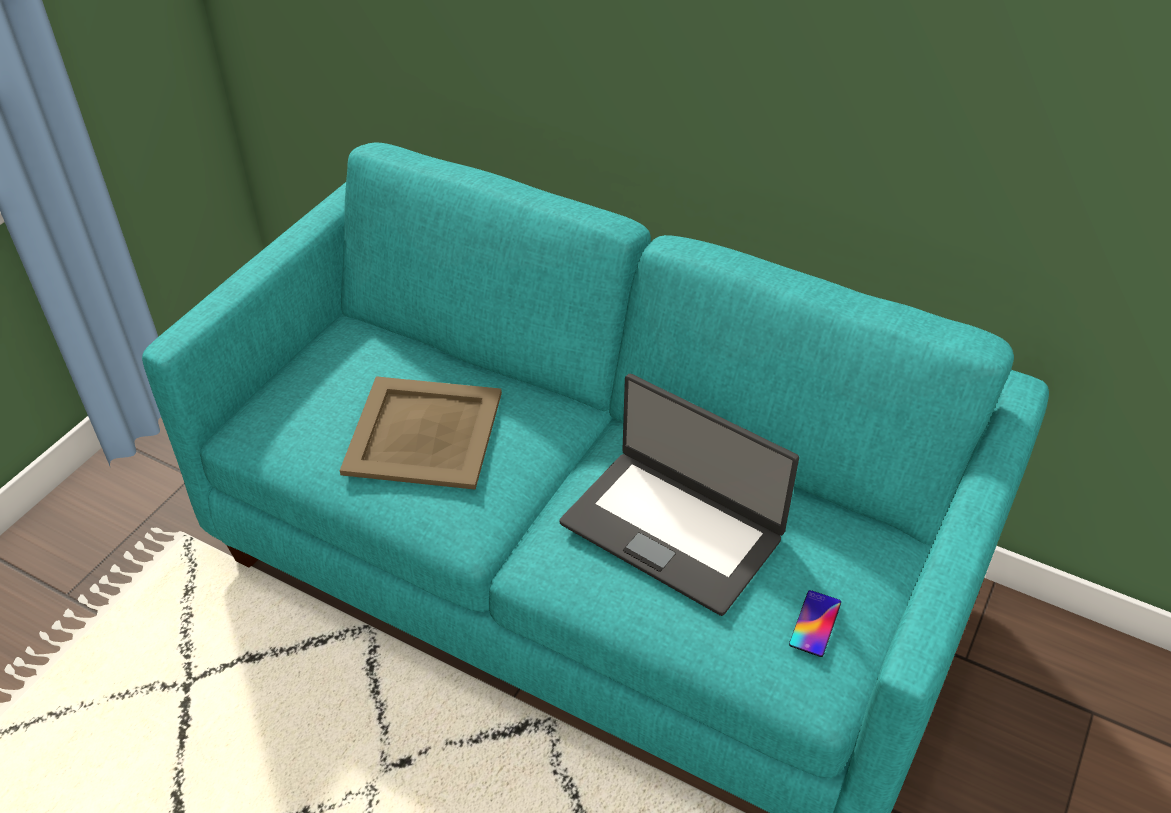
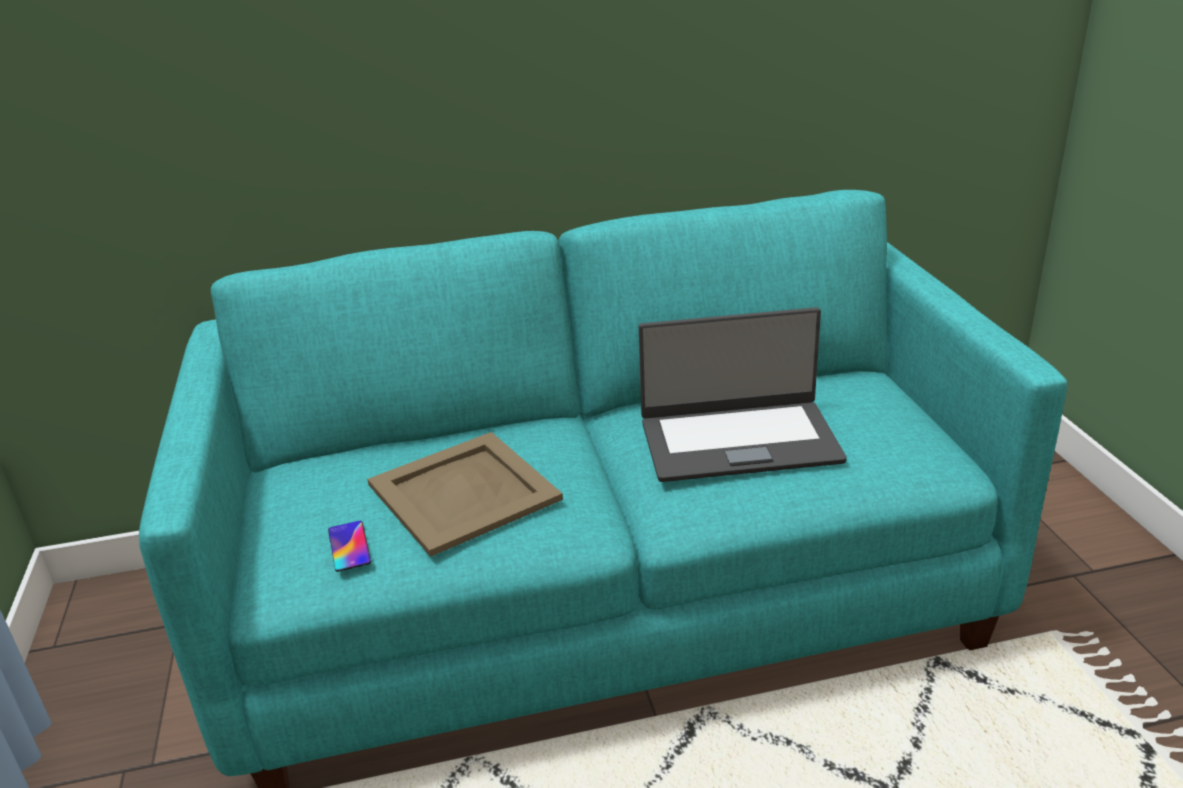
camera: 40 degrees left, 15 degrees down
(815, 623) = (900, 434): phone -> phone (349, 546)

